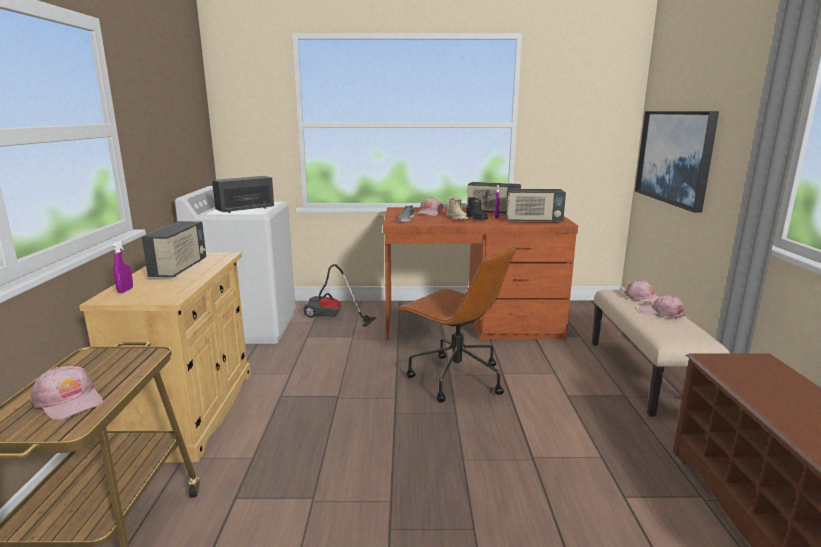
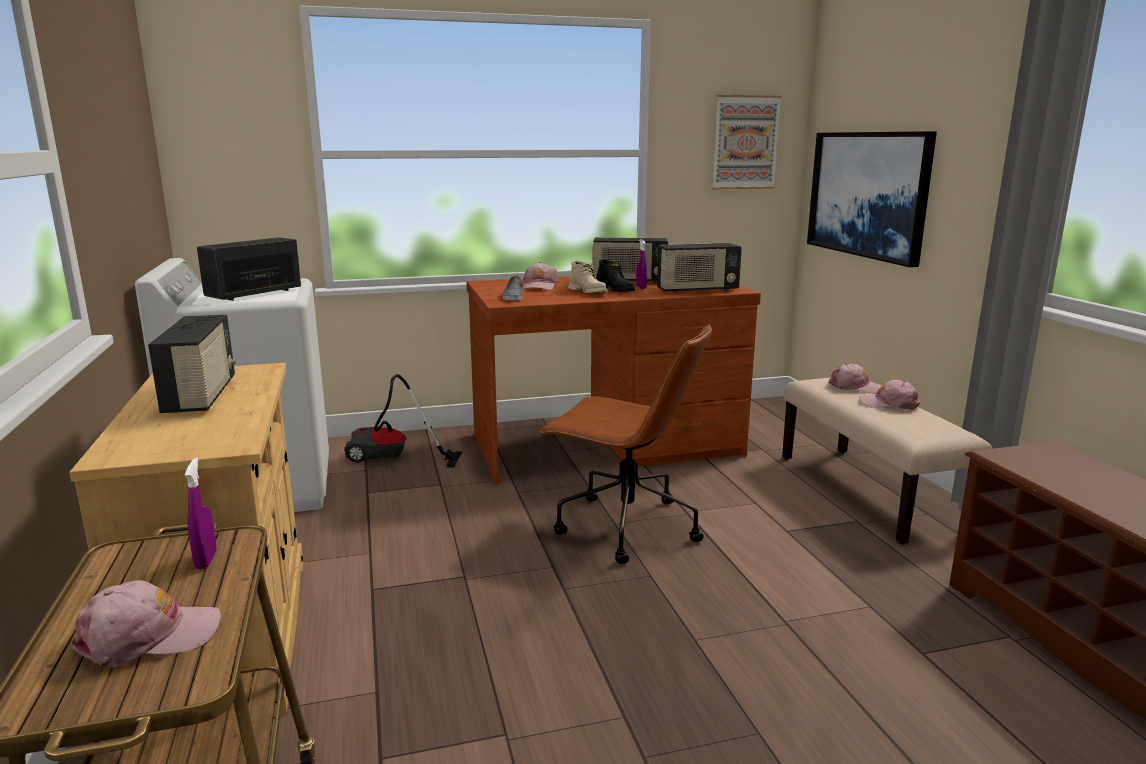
camera: 15 degrees left, 0 degrees up
(69, 401) = (149, 637): pink cap -> pink cap turned 45 degrees counterclockwise
(125, 290) = (136, 439): purple spray bottle -> purple spray bottle (206, 560)
(591, 118) = (745, 142): none -> picture

